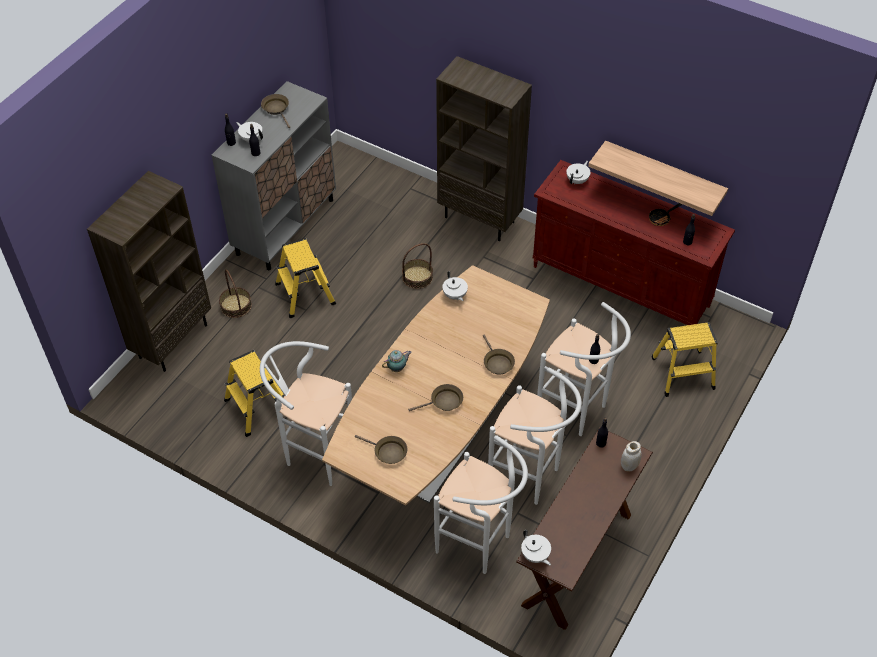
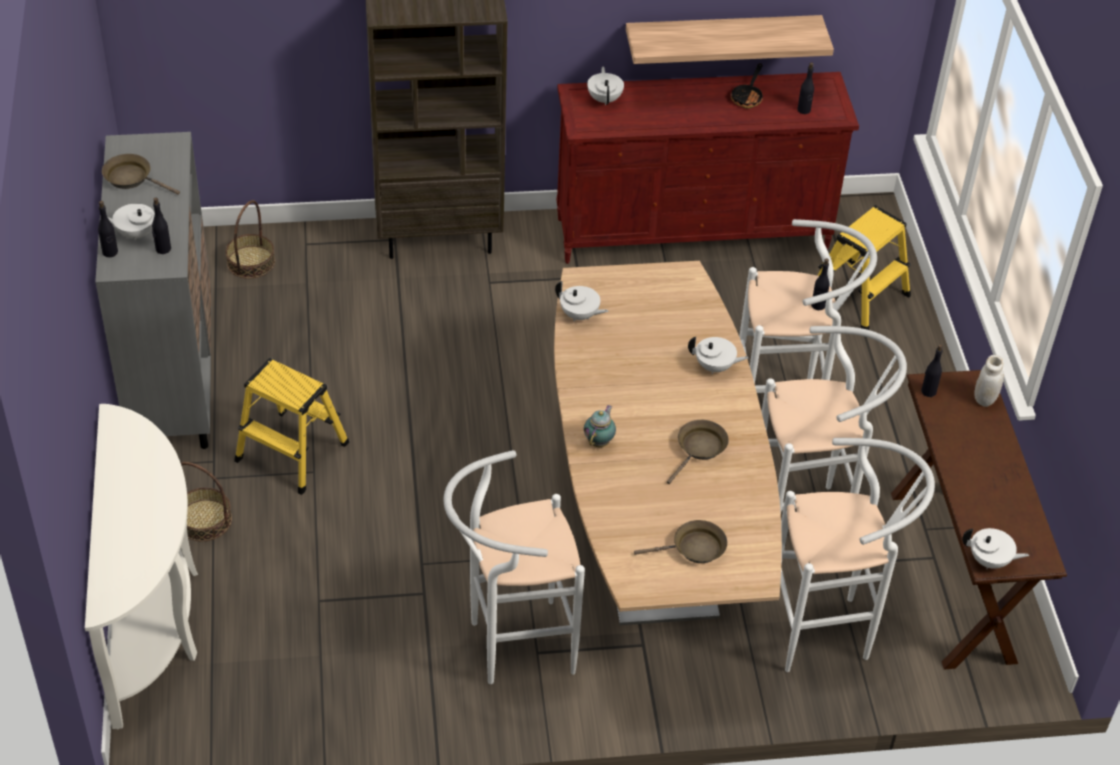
camera: 40 degrees left, 5 degrees down
(173, 340) = (154, 618): brown bookcase -> white console table
(258, 407) = (373, 633): yellow step ladder -> none
(417, 277) = (427, 351): basket -> basket (251, 262)
(497, 362) = (715, 367): brown frying pan -> white teapot

